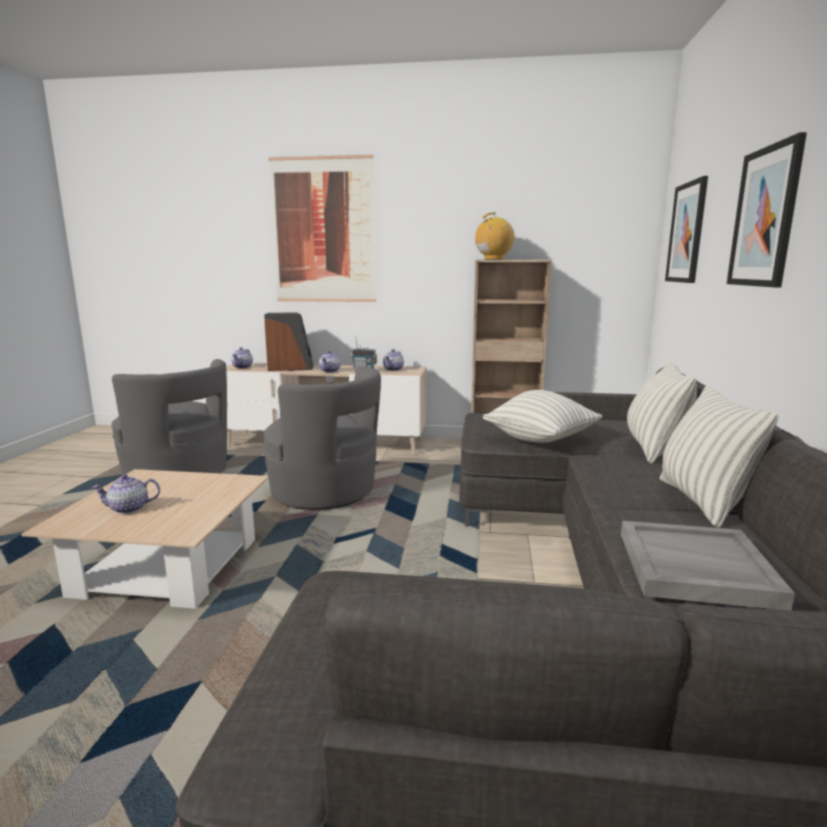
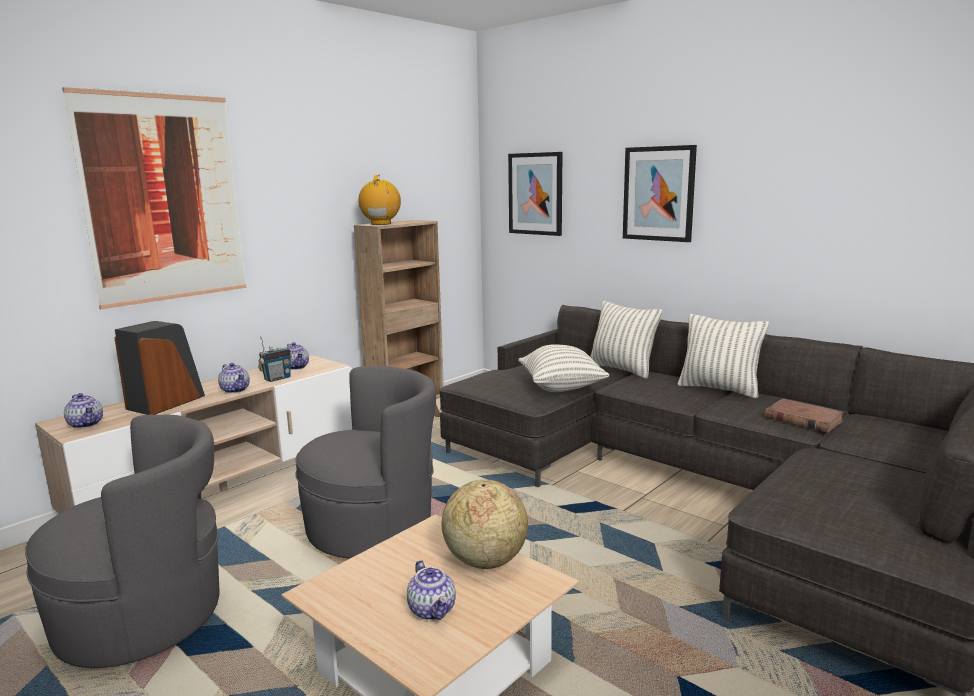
camera: 55 degrees left, 0 degrees up
(128, 508) = (432, 610): teapot -> teapot turned 45 degrees counterclockwise
(206, 507) = (485, 561): none -> globe
(694, 568) = (803, 419): grey tray -> brown book

